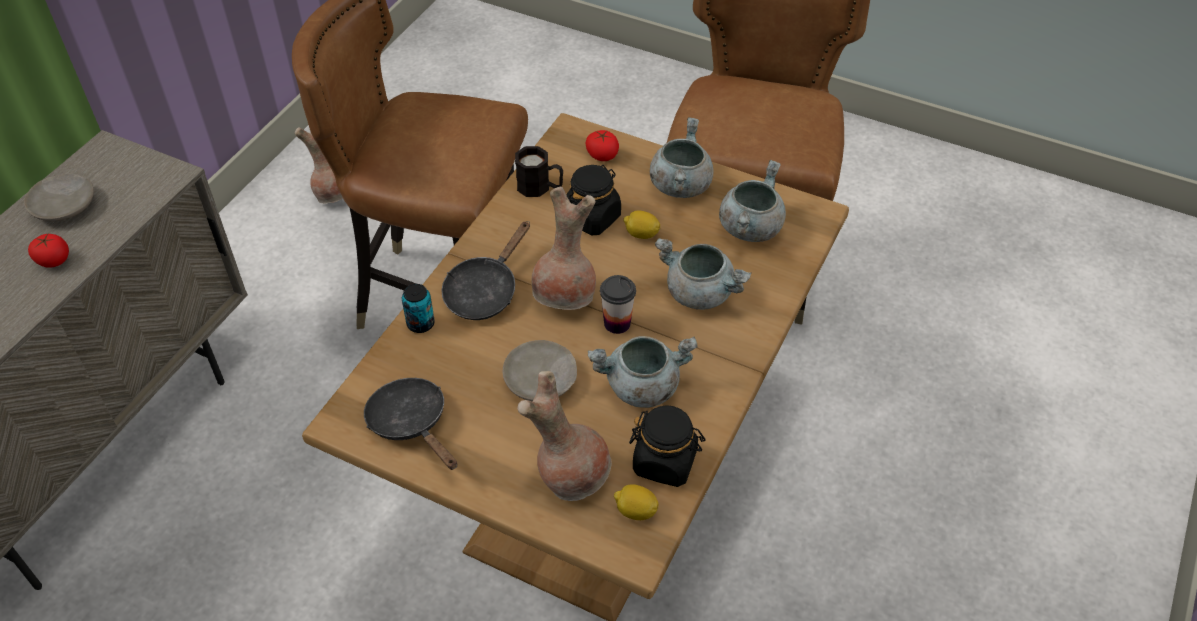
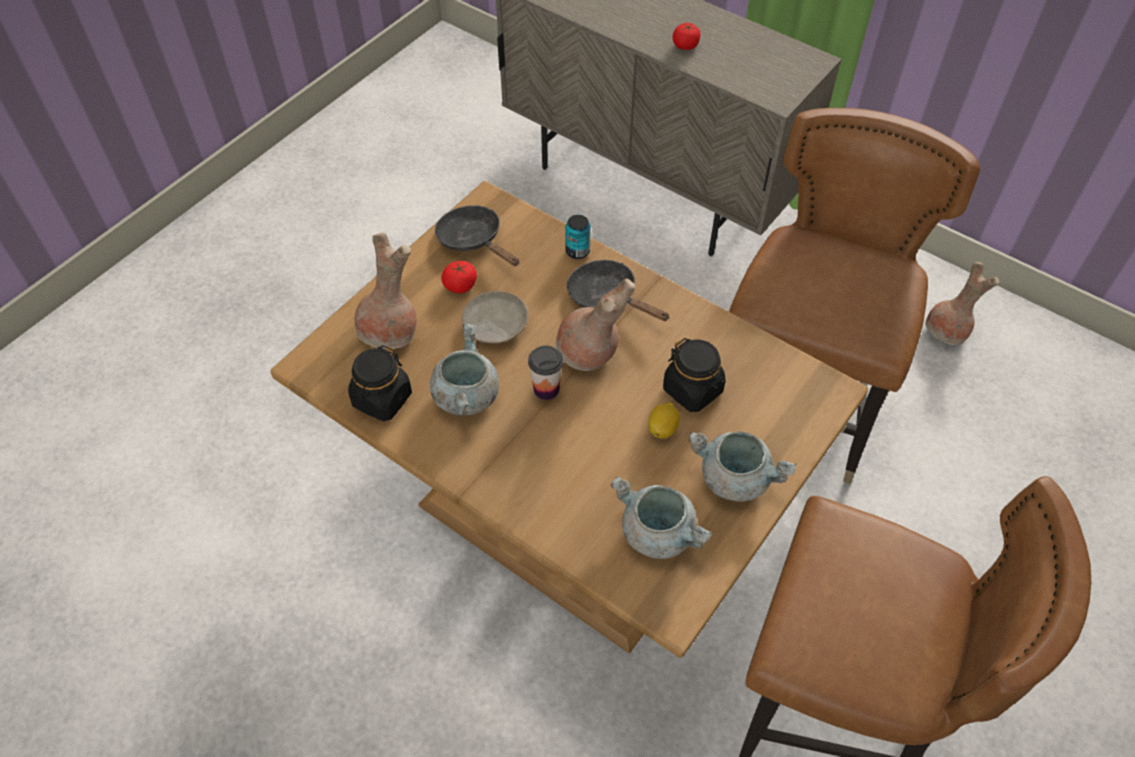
camera: 100 degrees right, 5 degrees up
(64, 205) = (746, 45): beige plate -> none
(411, 423) = (473, 240): black frying pan -> black frying pan turned 105 degrees counterclockwise
(540, 187) = (743, 352): black mug -> none
(602, 155) = (791, 413): tomato -> tomato (460, 285)
(635, 511) = (342, 371): lemon -> none
(700, 293) = (570, 465): grey cooking pot -> none

